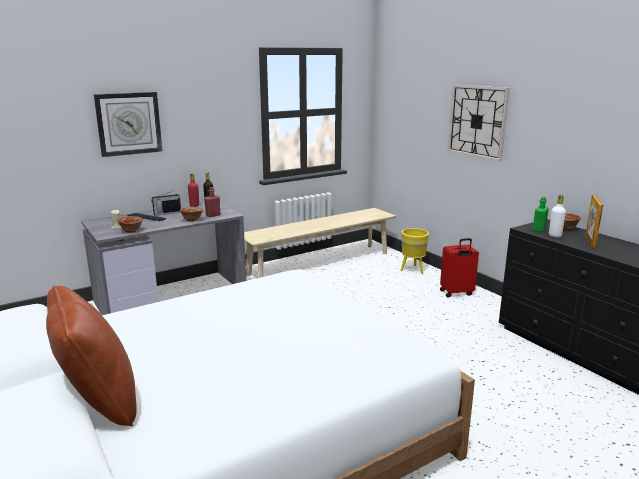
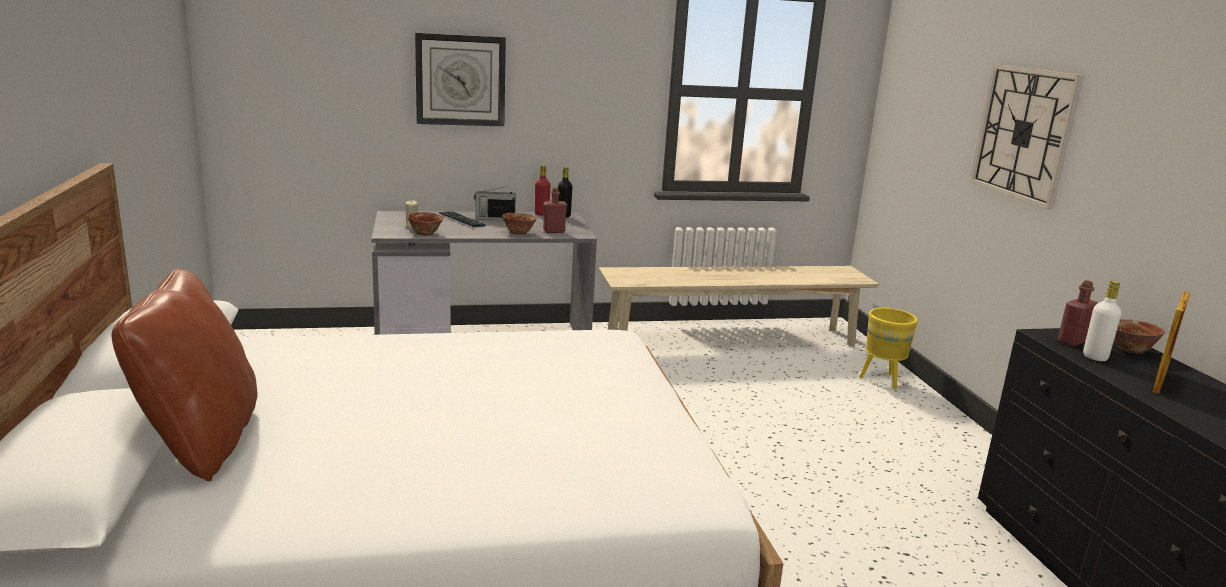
camera: 20 degrees right, 0 degrees up
(456, 293) = (936, 433): red suitcase -> none
(539, 229) = (1072, 341): green bottle -> red bottle

